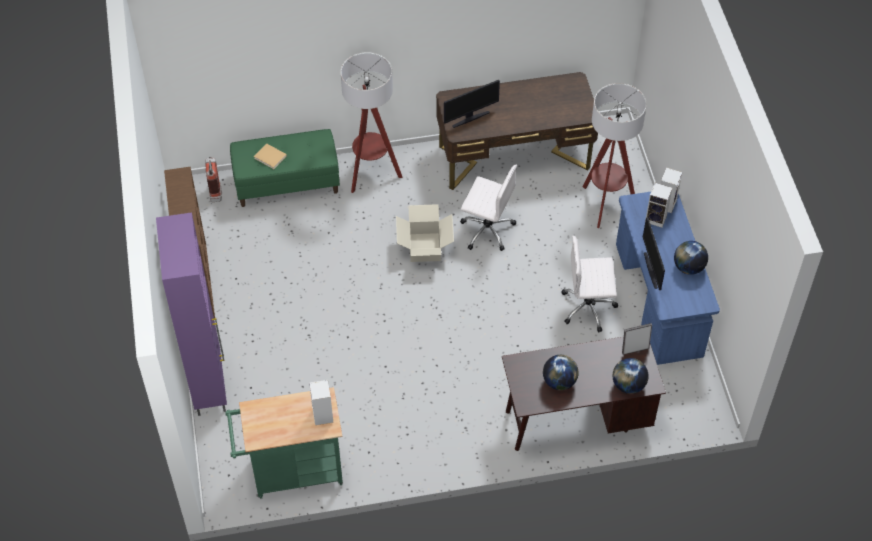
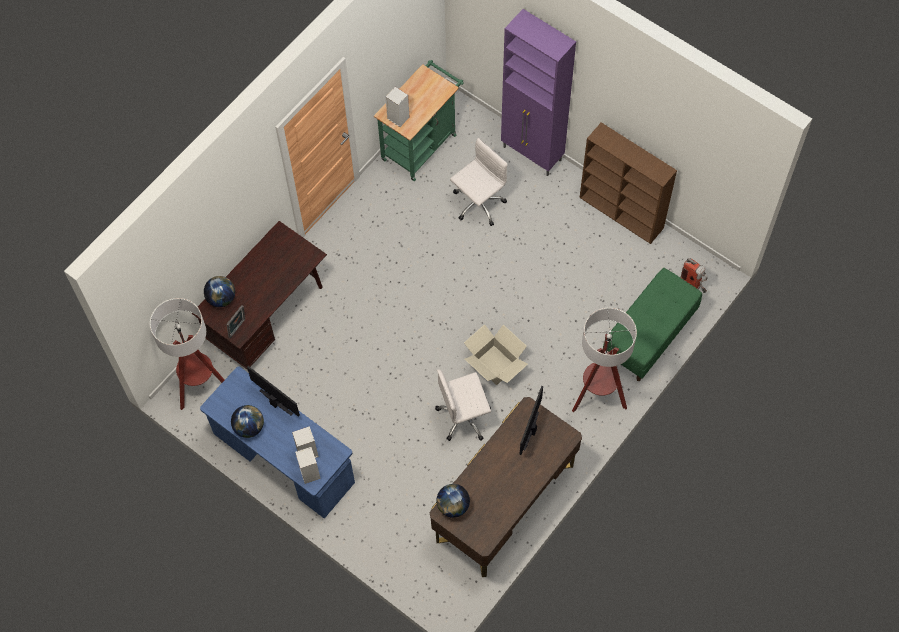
camera: 140 degrees right, 10 degrees up
(271, 157) = (658, 304): beige book -> none
(559, 381) = (271, 265): globe -> globe (453, 506)
(589, 307) = (331, 411): white office chair -> white office chair (478, 204)
(605, 204) = (394, 516): floor lamp -> floor lamp (201, 386)

